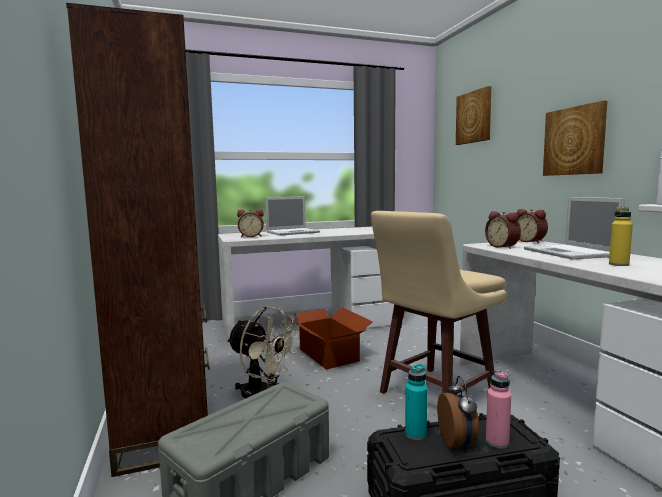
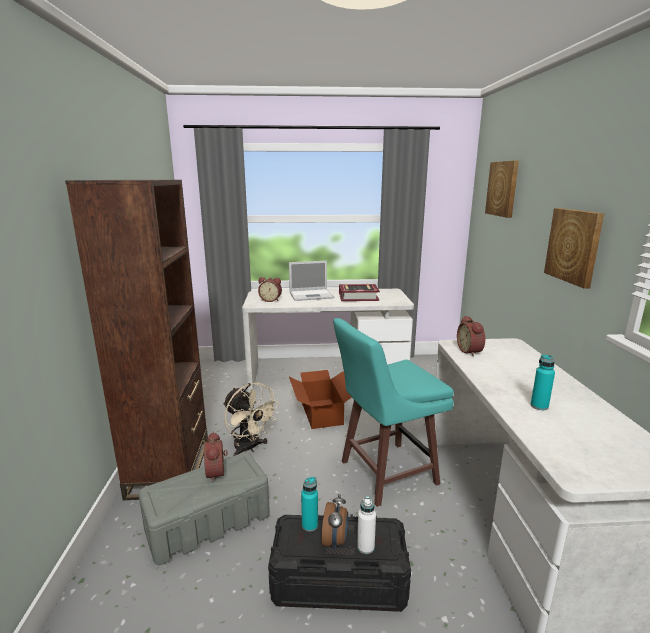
camera: 15 degrees right, 10 degrees up
(344, 231) = (358, 297): none -> book
(434, 395) = (385, 473): beige stool -> turquoise stool
(497, 442) = (365, 547): pink bottle -> white bottle
(530, 241) = (511, 343): alarm clock -> alarm clock (218, 473)
(571, 253) = (521, 374): laptop -> none
(618, 264) = (539, 406): yellow bottle -> turquoise bottle

